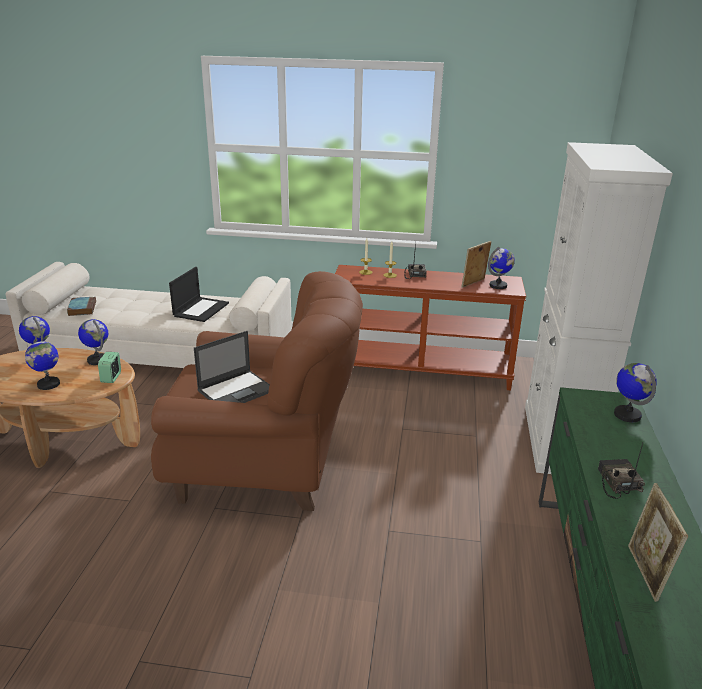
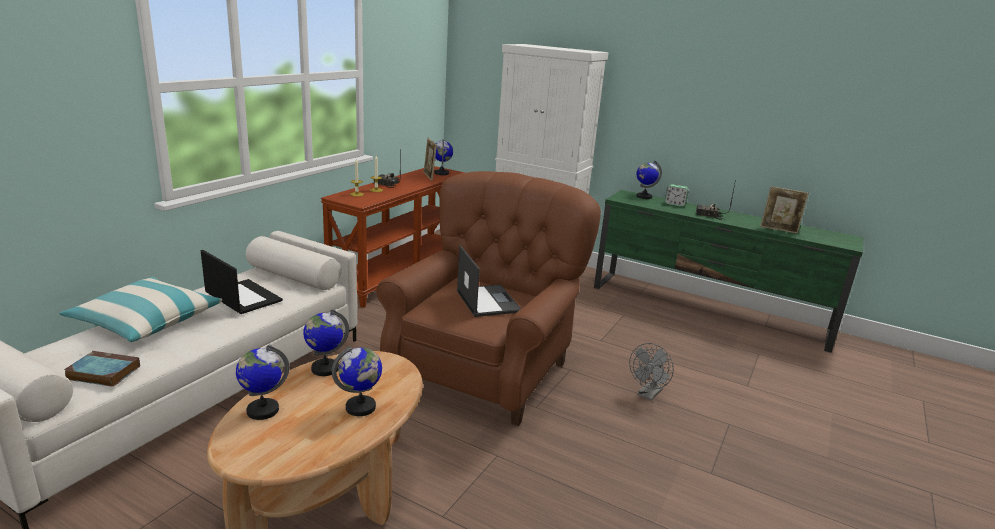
camera: 70 degrees left, 5 degrees down
(111, 378) = (384, 364): alarm clock -> alarm clock (675, 204)
(150, 298) = (146, 321): none -> pillow
(281, 589) = (648, 395): none -> grey fan

